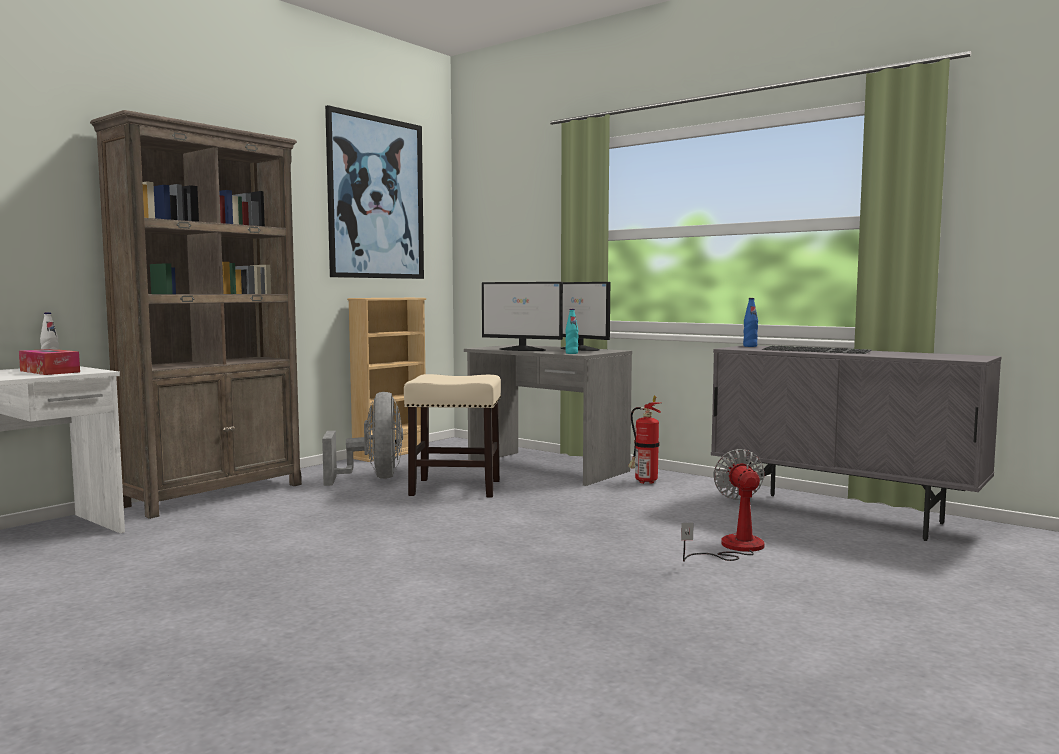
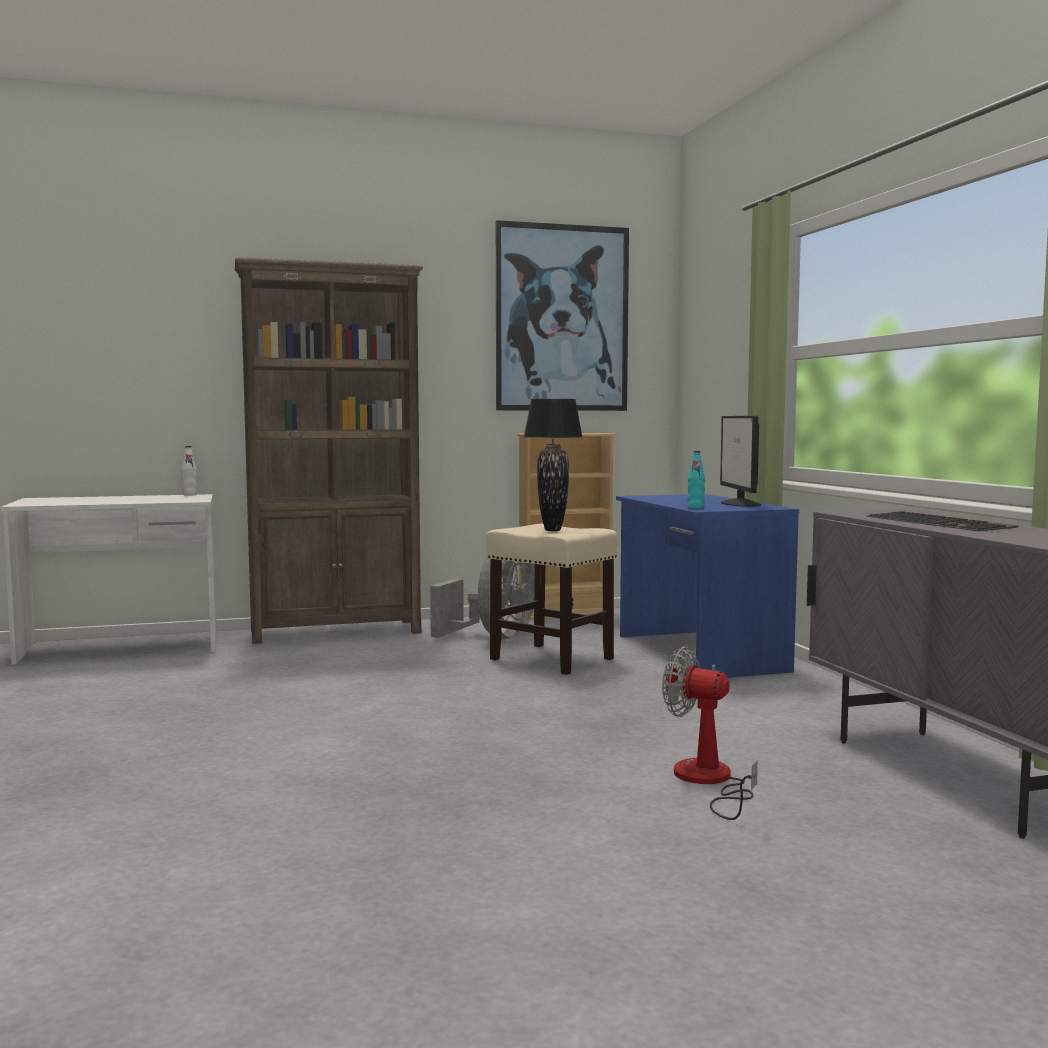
camera: 35 degrees right, 0 degrees up
(50, 371) = (167, 499): tissue box -> none
(453, 378) = (552, 530): none -> black table lamp
(523, 349) = (668, 500): monitor -> none
(546, 468) = (698, 653): grey desk -> blue desk
(644, 481) = (781, 687): fire extinguisher -> none
(733, 548) = (708, 782): fan -> fan turned 90 degrees counterclockwise
(750, 346) = (888, 511): blue bottle -> none

